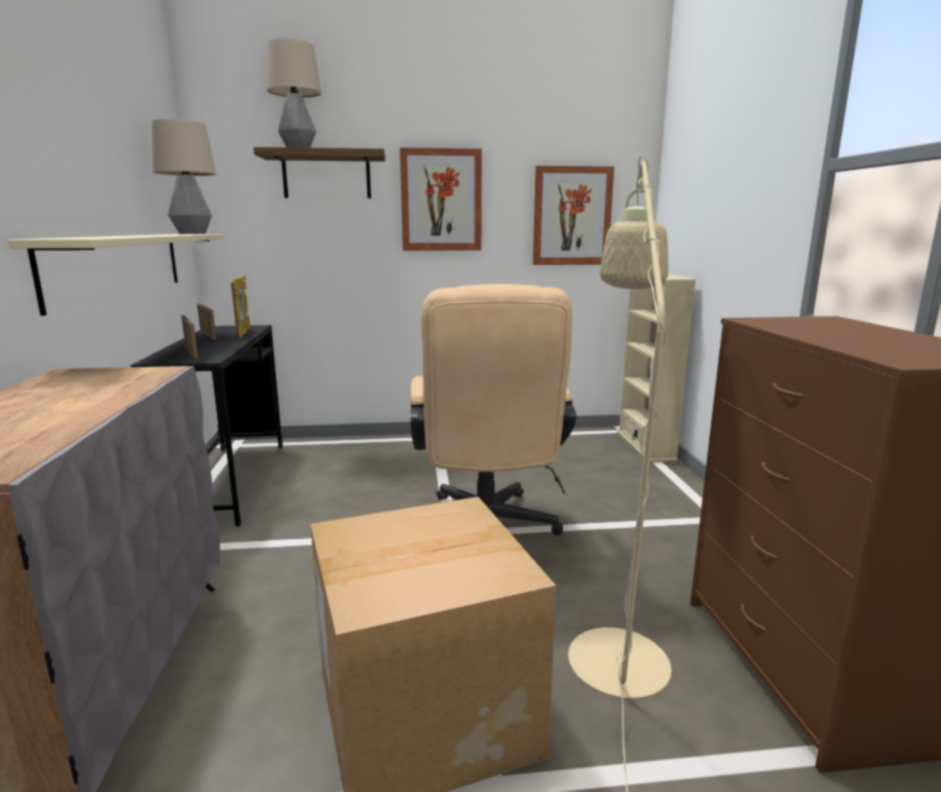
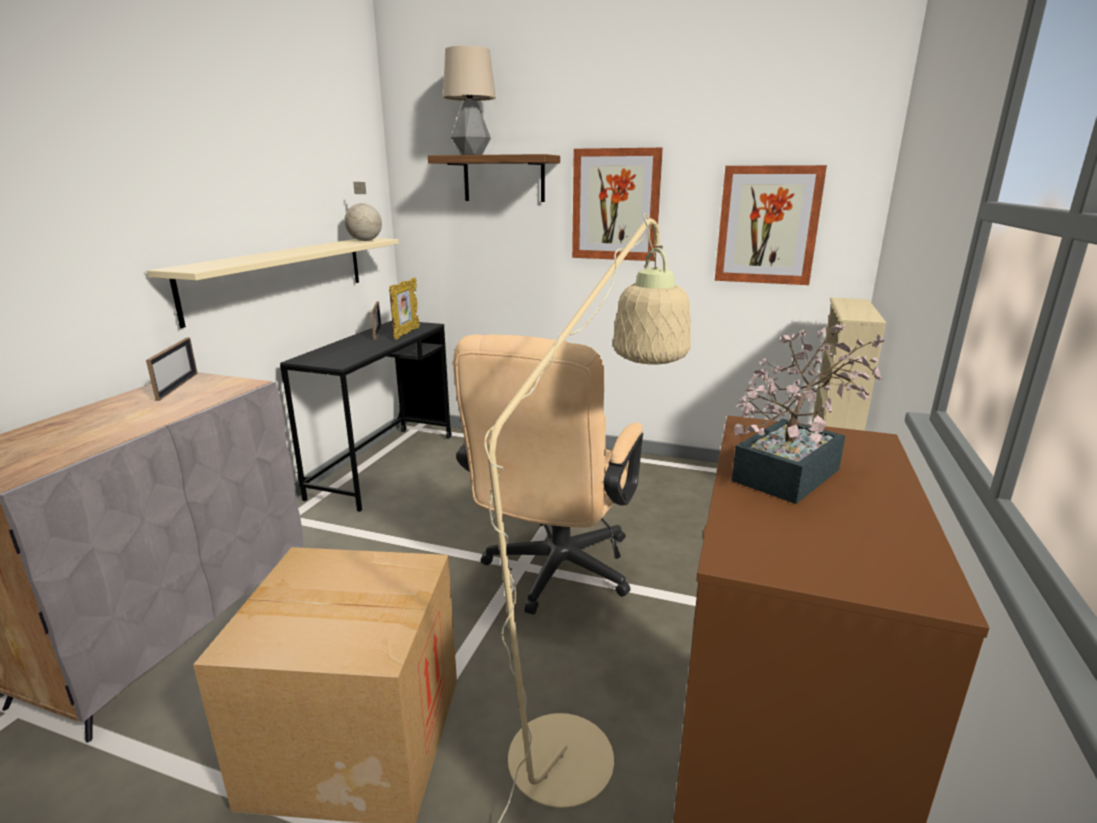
camera: 25 degrees right, 5 degrees up
(191, 352) = (338, 353): picture frame -> picture frame (177, 386)
(192, 233) = (365, 241): table lamp -> globe
(830, 332) = (794, 471): none -> potted plant

